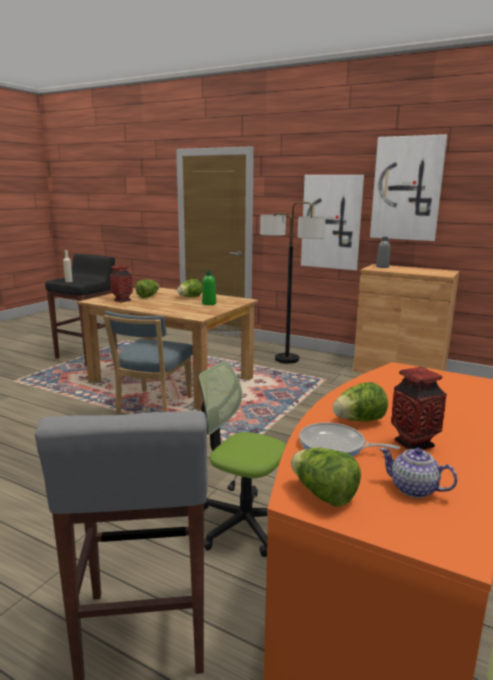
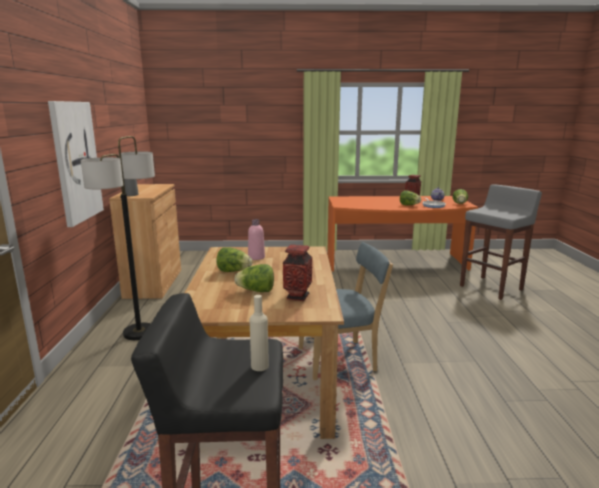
camera: 120 degrees left, 0 degrees up
(209, 304) = (256, 257): green bottle -> pink bottle
(243, 523) = (415, 288): office chair -> none
(407, 189) = (105, 117): picture -> none

